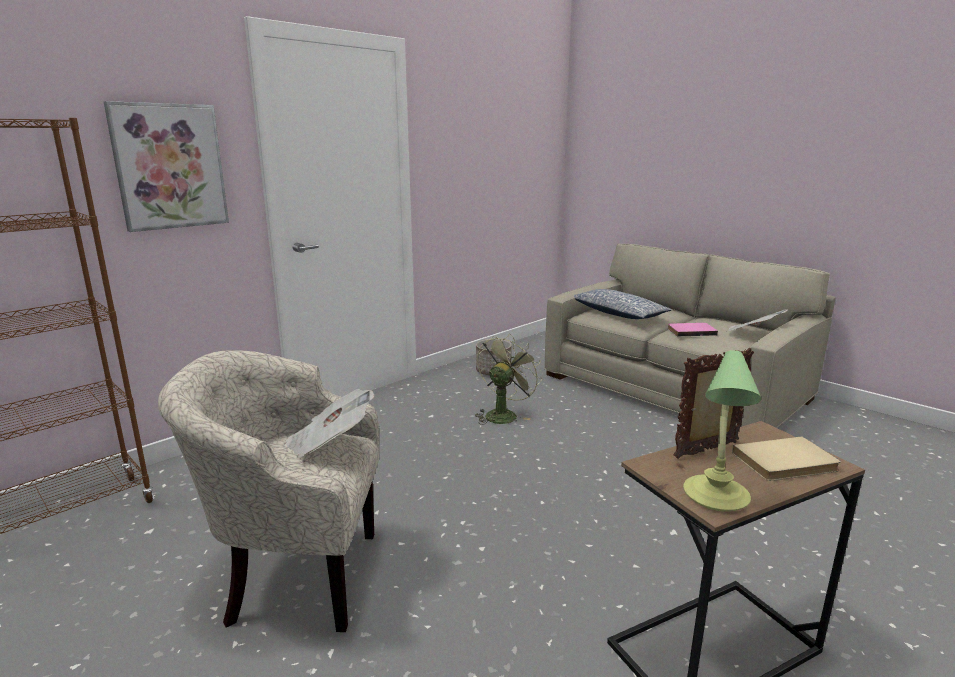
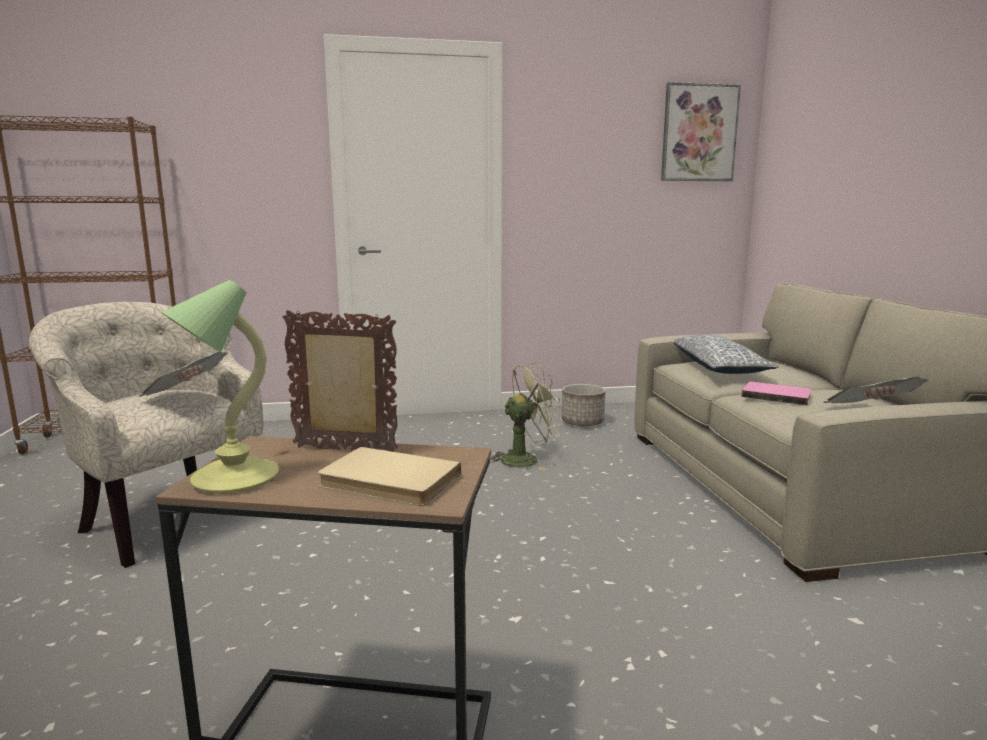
camera: 35 degrees right, 5 degrees down
(169, 166) = (246, 167): picture -> picture (699, 133)

